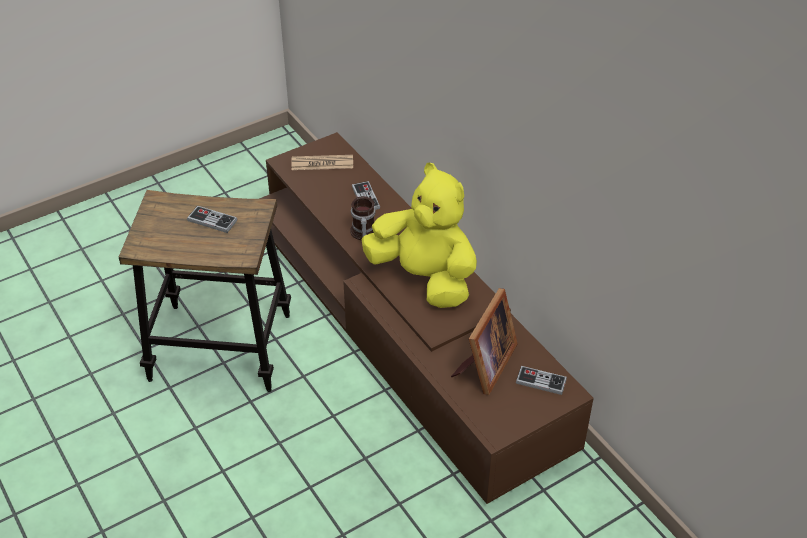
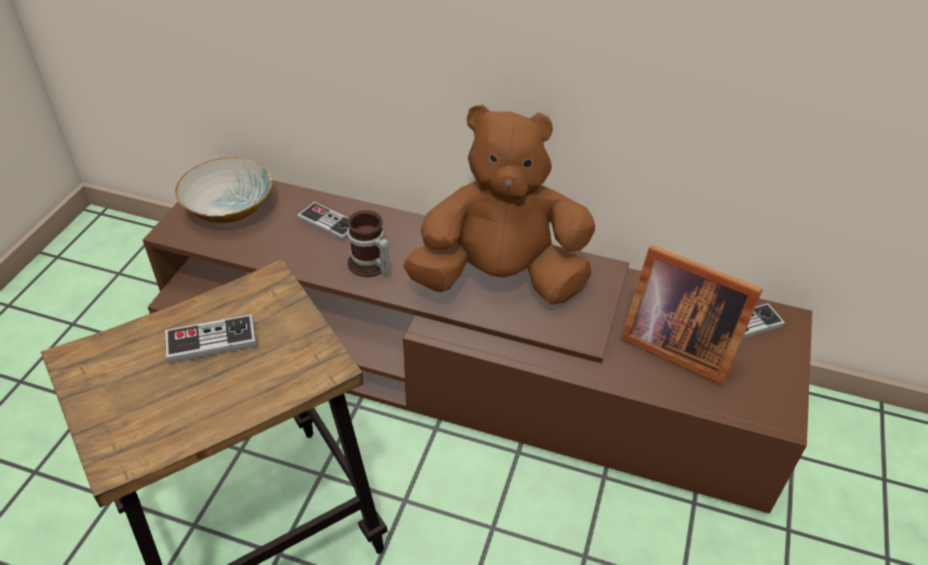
camera: 40 degrees left, 0 degrees up
(322, 163) = (229, 209): newspaper -> bowl
(424, 277) = (500, 279): yellow plush toy -> brown plush toy
(484, 366) = (675, 343): picture frame -> picture frame turned 135 degrees clockwise

